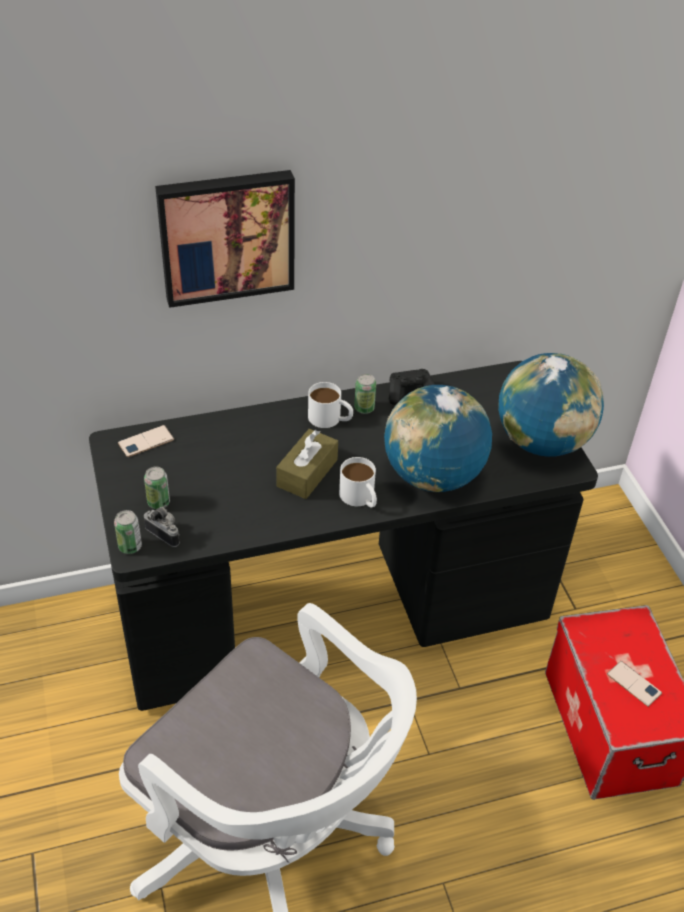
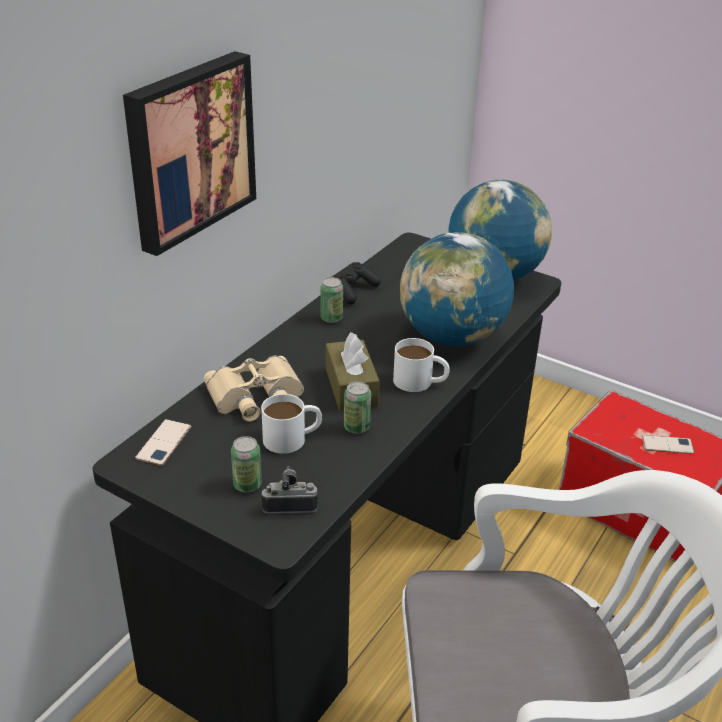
camera: 40 degrees left, 10 degrees down
(130, 546) = (270, 537): can -> can (356, 427)
(238, 442) = (256, 397): none -> beige binoculars
(330, 419) = (314, 339): white mug -> white mug (292, 438)

